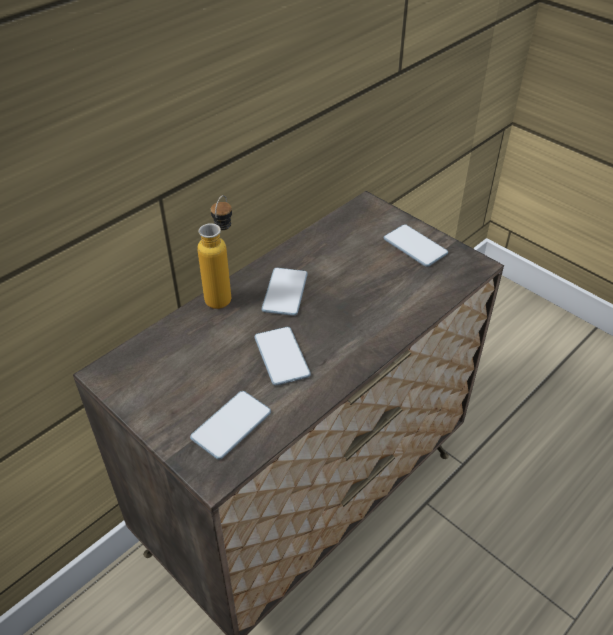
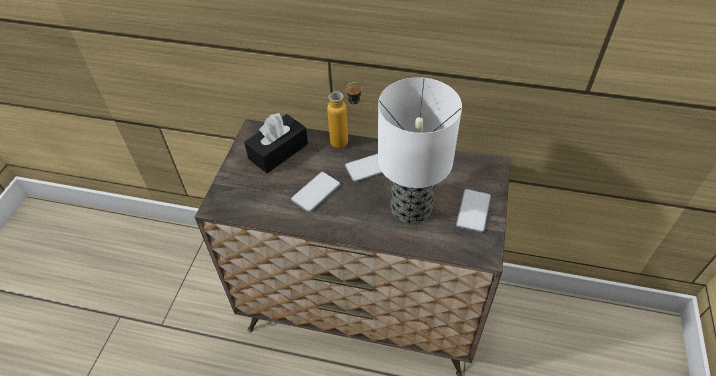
camera: 60 degrees right, 5 degrees up
(175, 364) = (278, 151): none -> black tissue box
(231, 425) = (251, 197): phone -> none
(373, 286) = (412, 206): none -> table lamp

